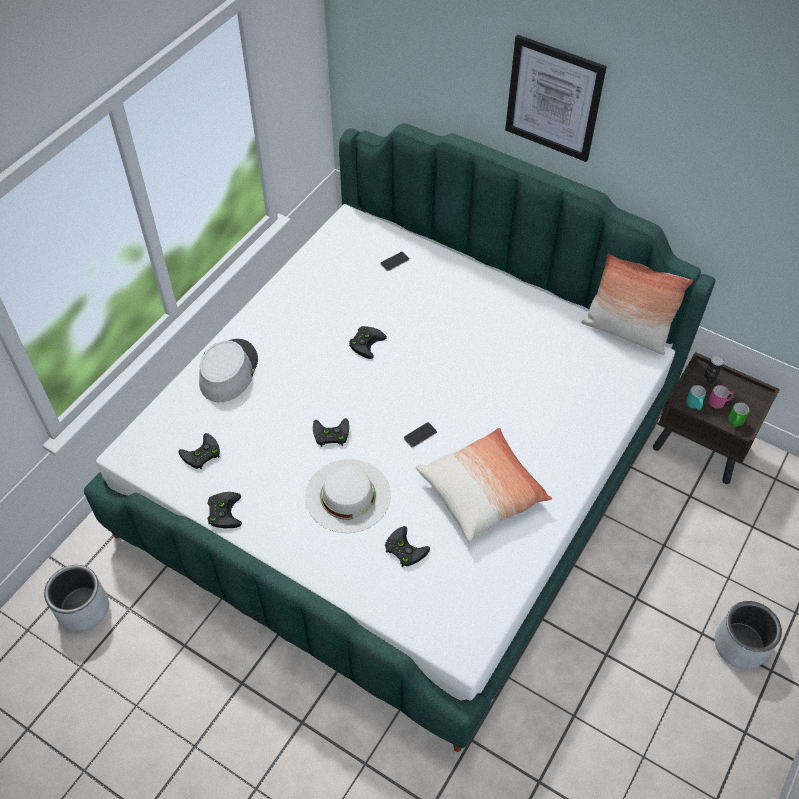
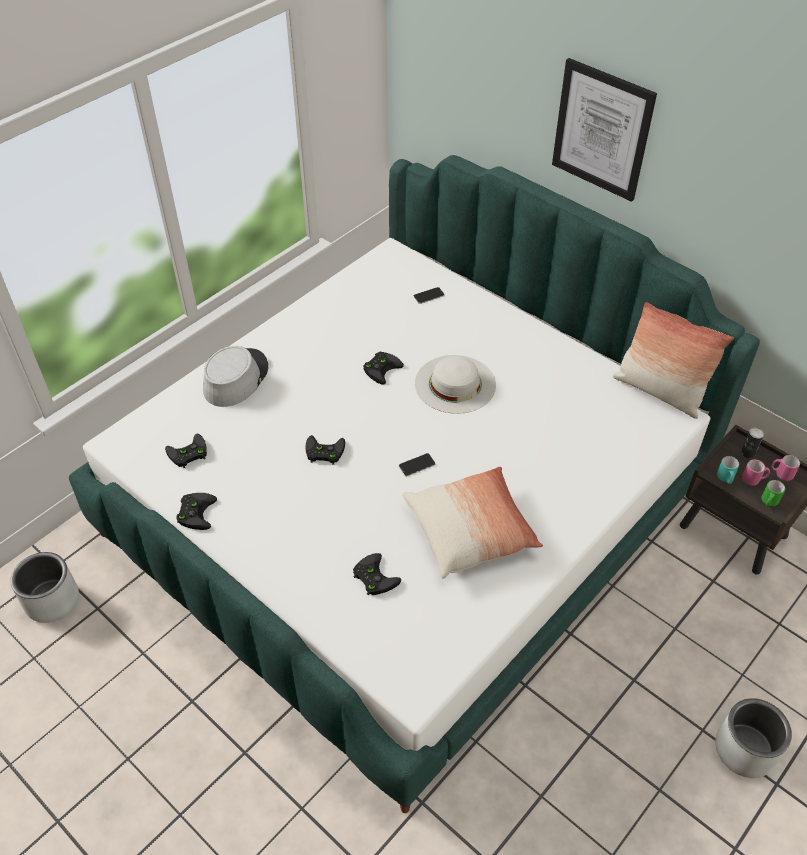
camera: 10 degrees right, 5 degrees down
(348, 495) = (327, 514): white hat -> white hat (455, 384)
(741, 394) = (781, 474): none -> pink mug

